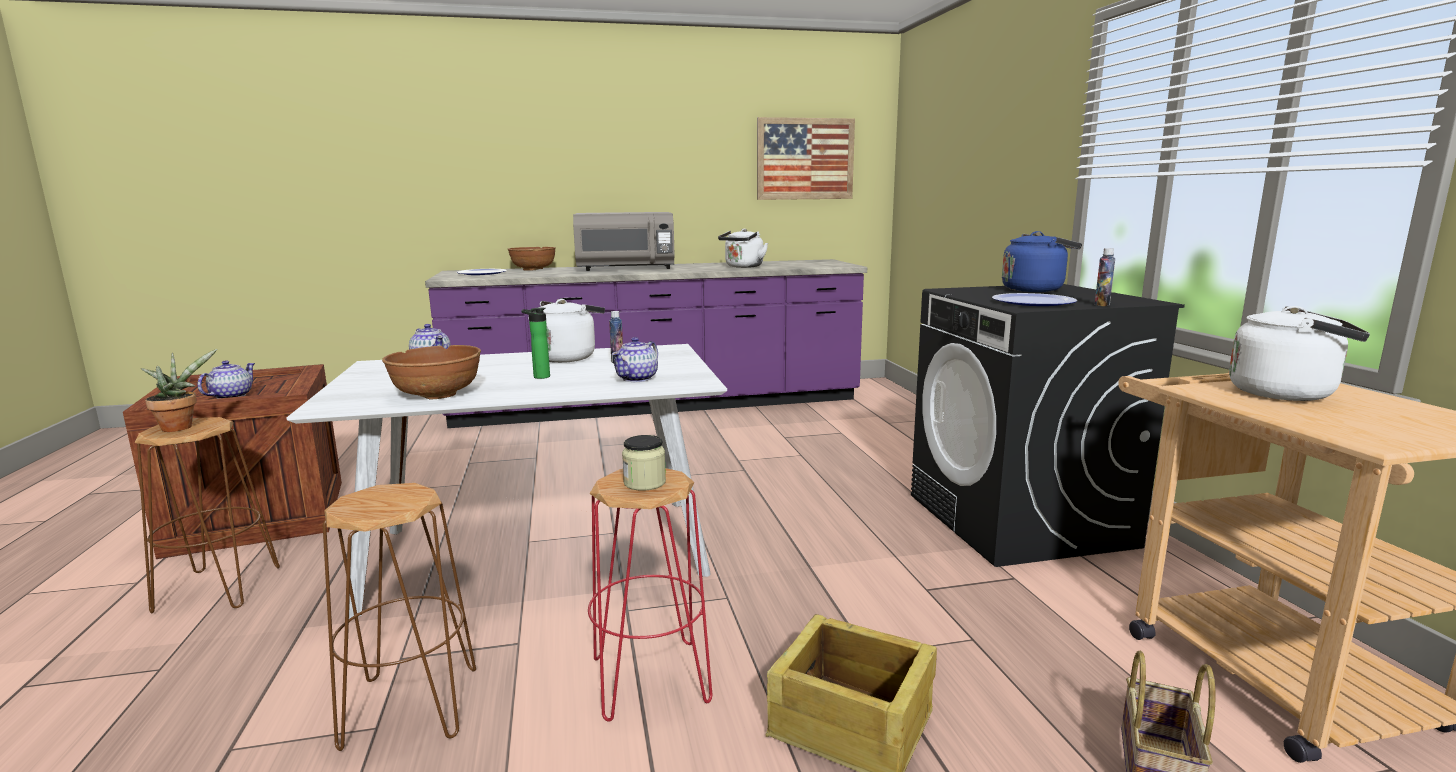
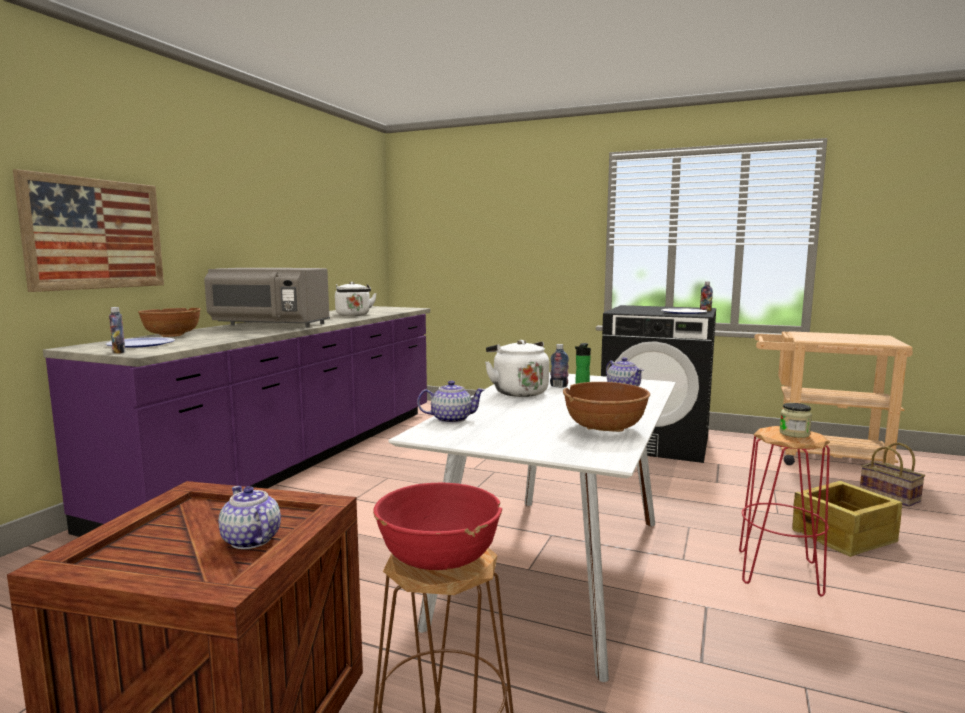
camera: 55 degrees left, 5 degrees down
(181, 427) = (439, 558): potted plant -> red bowl
(409, 707) = (781, 667): brown stool -> none
(442, 276) = (119, 352): none -> bottle
(626, 269) = (271, 325): grey microwave -> grey microwave turned 75 degrees clockwise
(805, 159) = (345, 223): picture -> picture (95, 234)
(1035, 290) = (640, 308): blue kettle -> none
(1287, 394) = (821, 336): white kettle -> none

